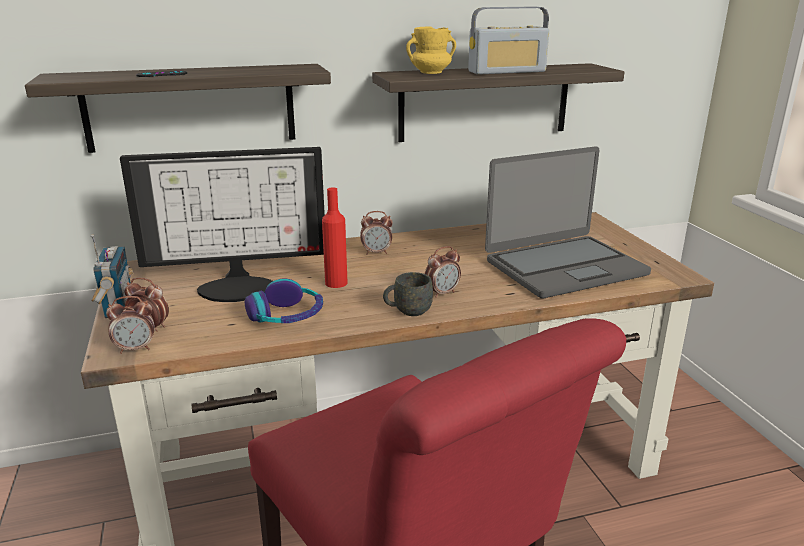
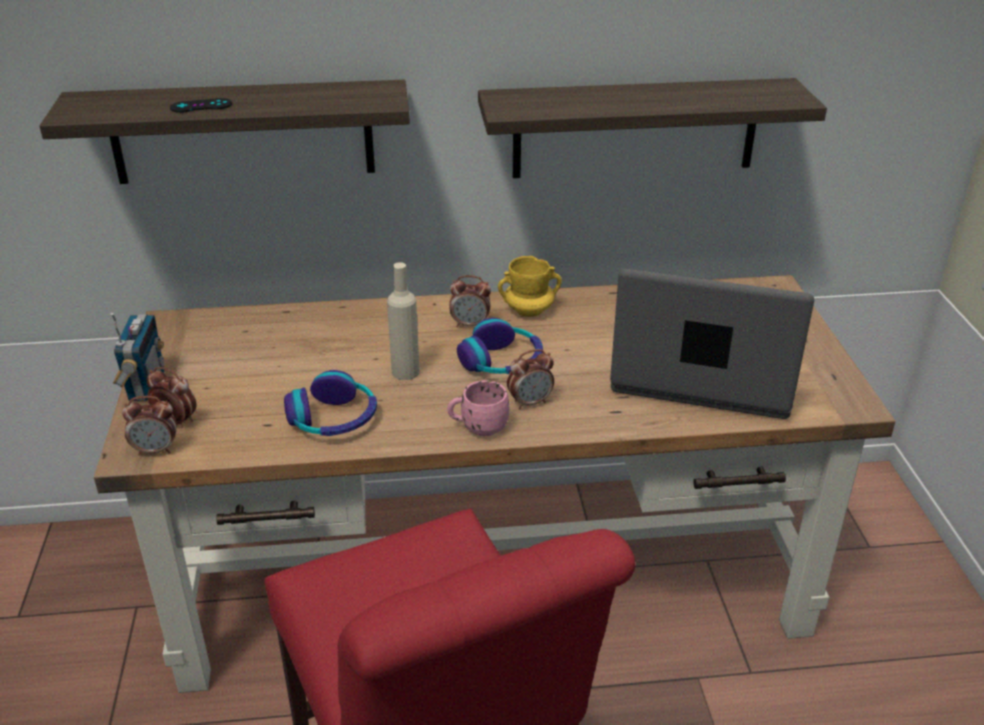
camera: 10 degrees right, 10 degrees up
(238, 285) = (288, 364): monitor -> none
(336, 283) = (405, 372): red bottle -> beige bottle
(407, 311) = (478, 427): grey mug -> pink mug
(410, 271) = (502, 361): none -> headphones
(431, 72) = (553, 98): yellow mug -> yellow mug (529, 310)
(507, 71) = (658, 101): radio -> none
(564, 267) = (704, 374): laptop -> laptop turned 150 degrees counterclockwise

